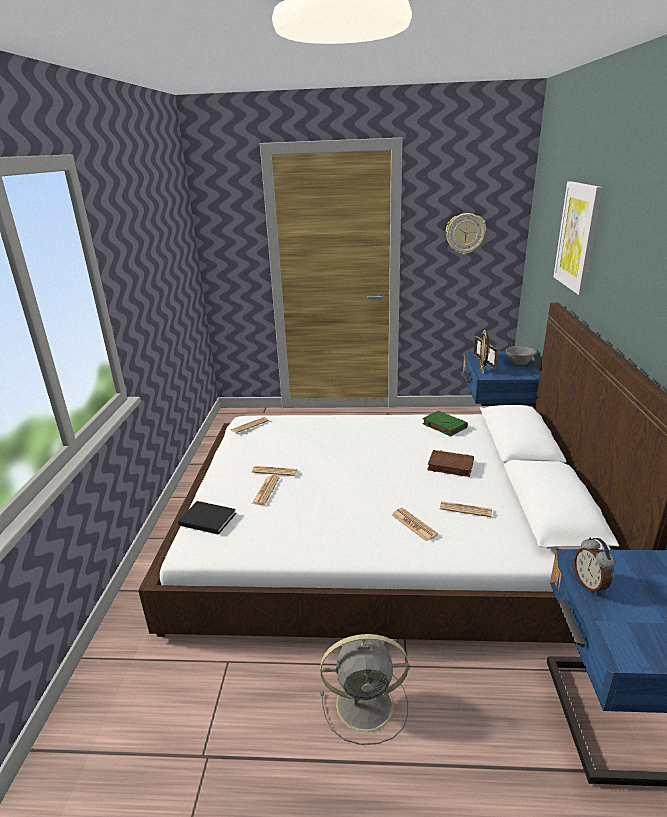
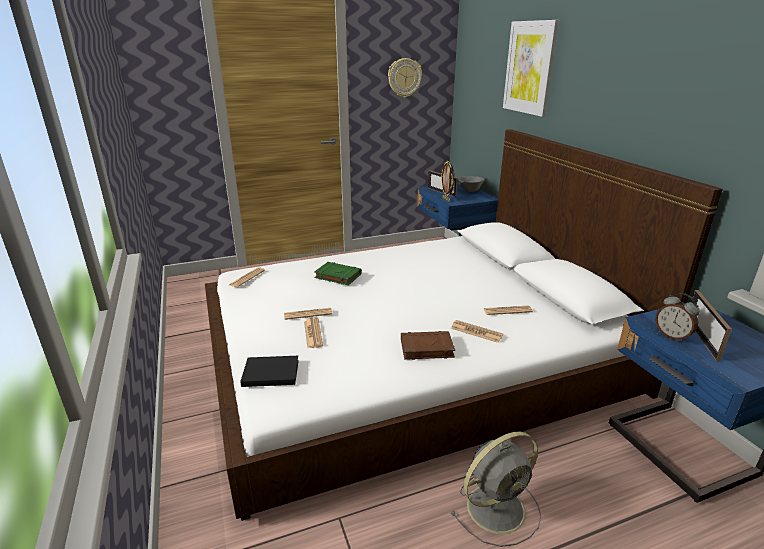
camera: 25 degrees left, 0 degrees up
(444, 426) = (435, 250): green book -> green book (337, 276)
(450, 466) = (466, 280): brown book -> brown book (426, 348)
(625, 597) = (701, 338): none -> picture frame

